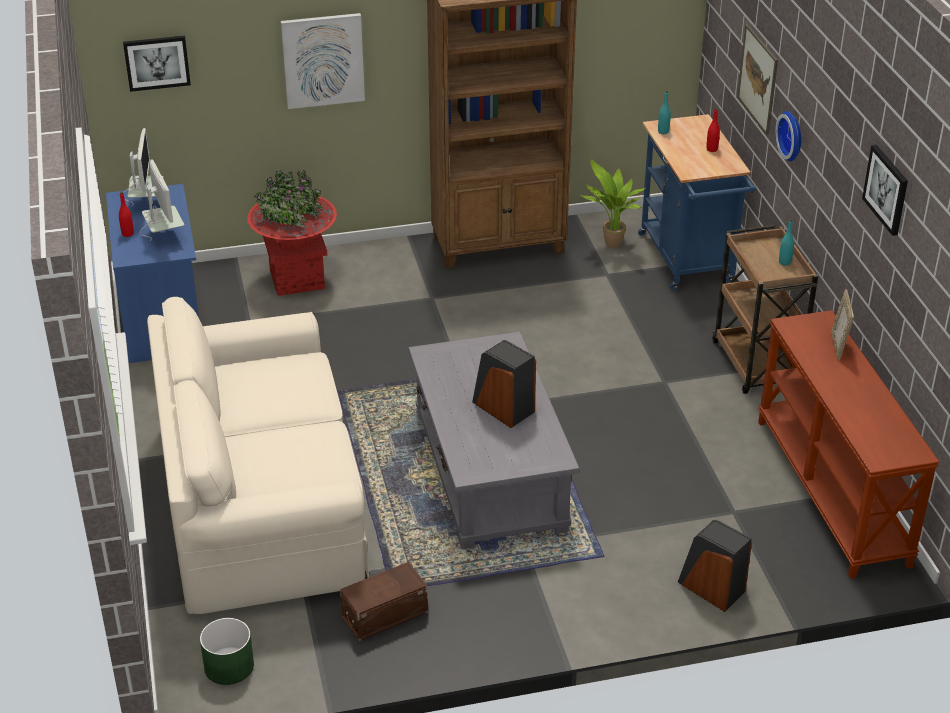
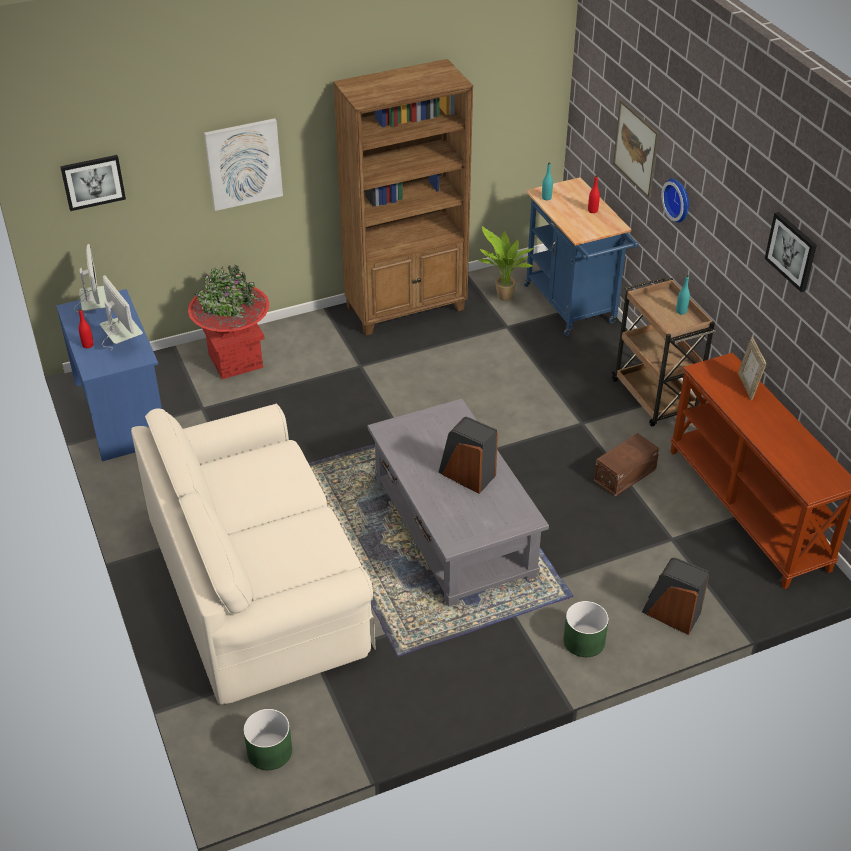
camera: 10 degrees left, 5 degrees up
(386, 614) = (398, 679): brown storage box -> brown storage box (626, 475)
(603, 603) = (584, 641): none -> green planter

